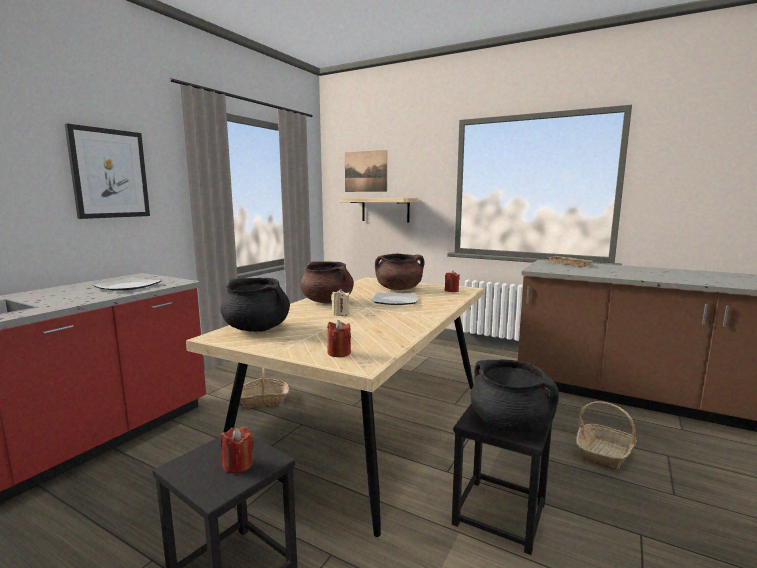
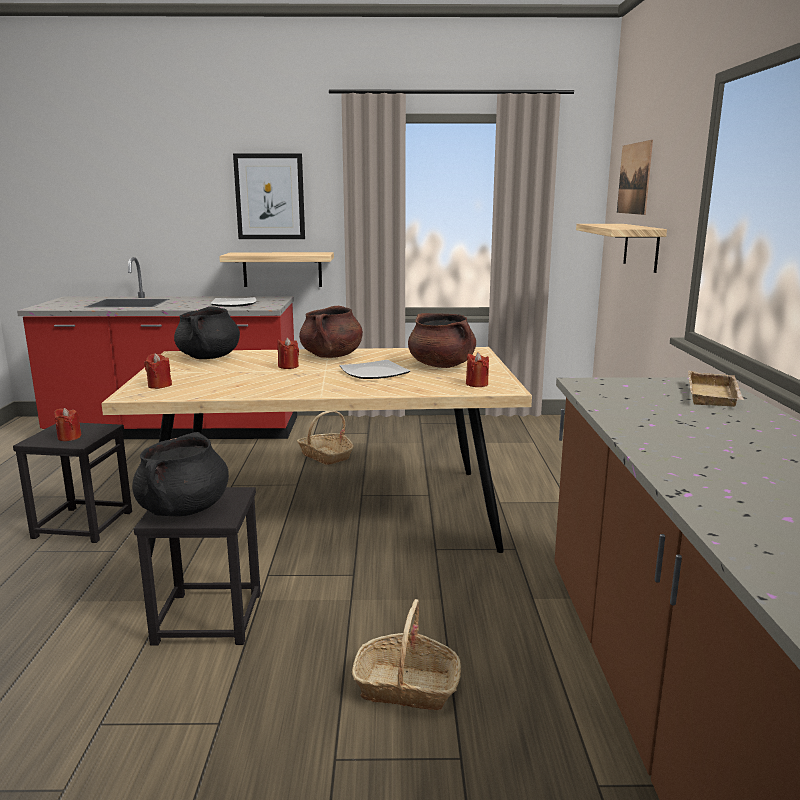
camera: 60 degrees right, 5 degrees up
(127, 247) = (282, 269): none -> shelf
(340, 313) = (288, 366): beige candle -> red candle

